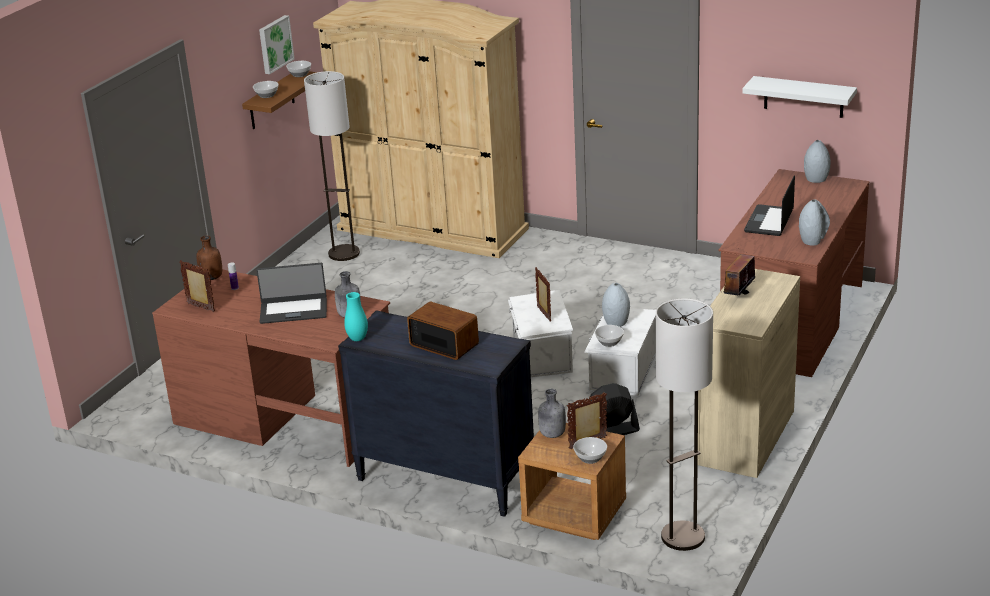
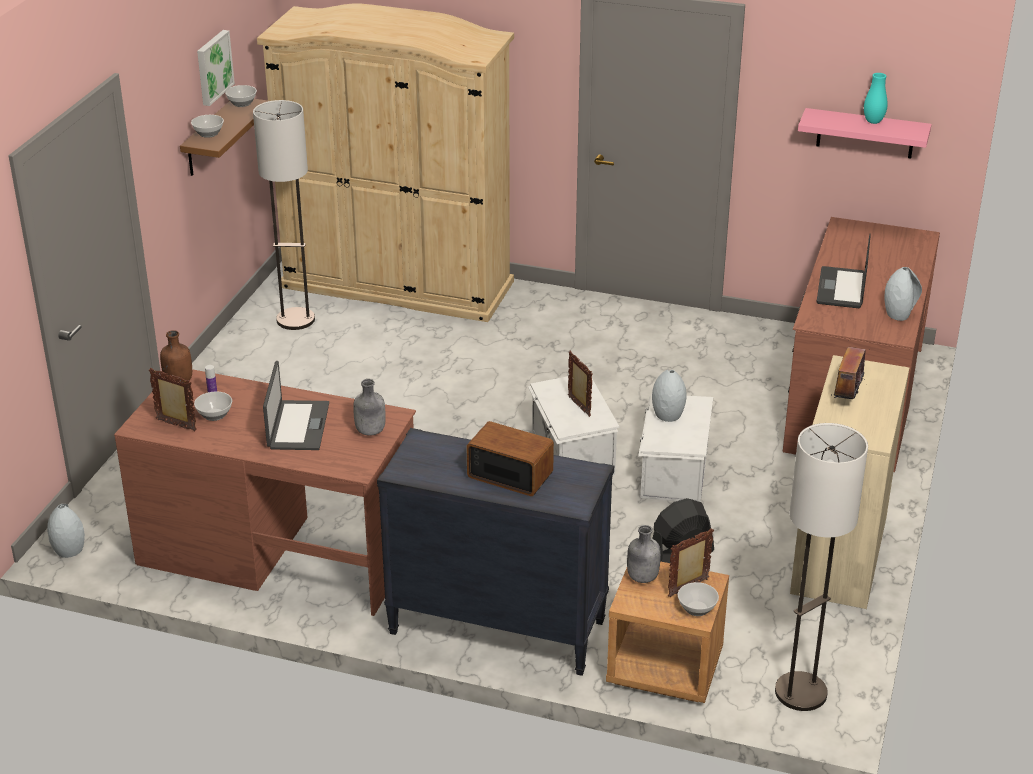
camera: 10 degrees left, 5 degrees up
(293, 310) = (297, 426): laptop -> laptop turned 75 degrees counterclockwise
(357, 339) = (399, 470): turquoise vase -> turquoise vase (873, 122)
(609, 342) = (667, 442): bowl -> bowl (214, 414)
(803, 97) = (865, 133): white shelf -> pink shelf
(815, 179) = (877, 230): grey vase -> grey vase (68, 550)

